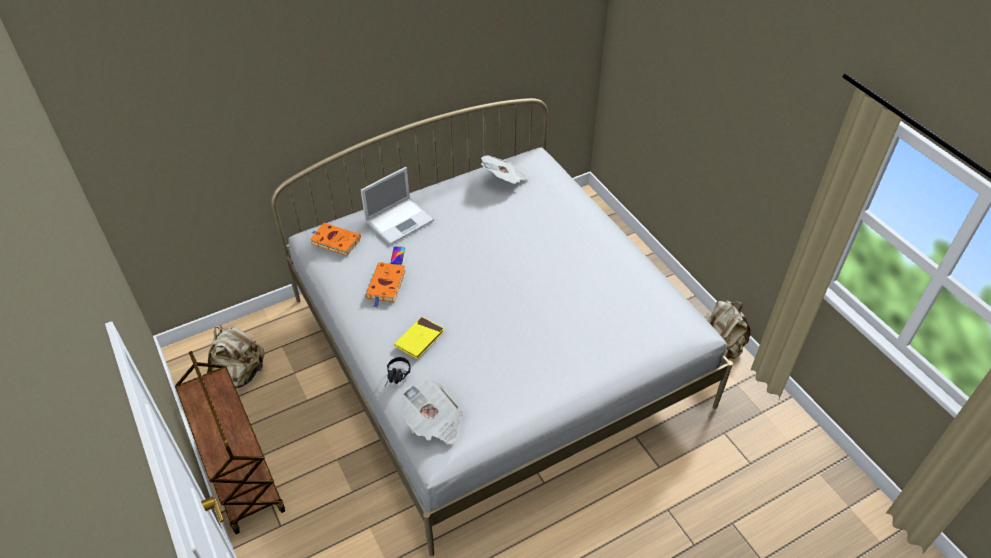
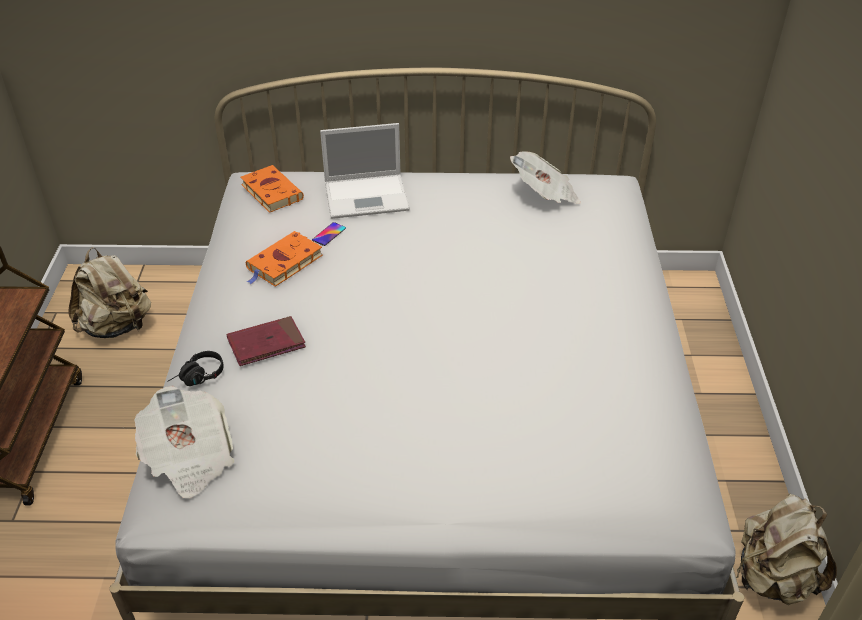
camera: 30 degrees right, 5 degrees down
(419, 339) = (266, 344): yellow book -> red book

